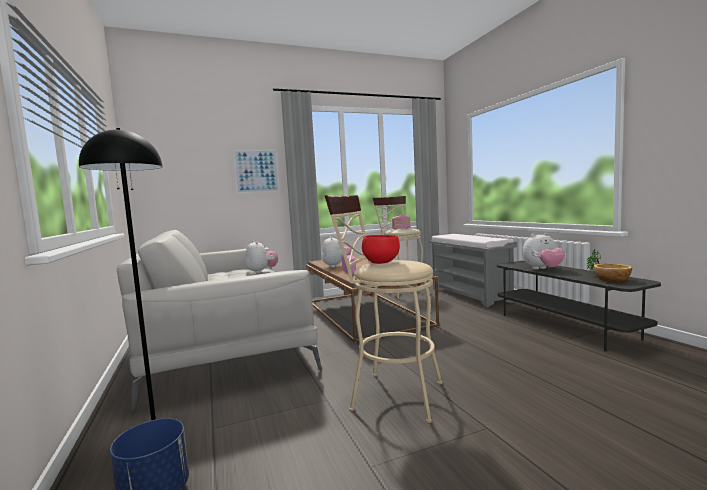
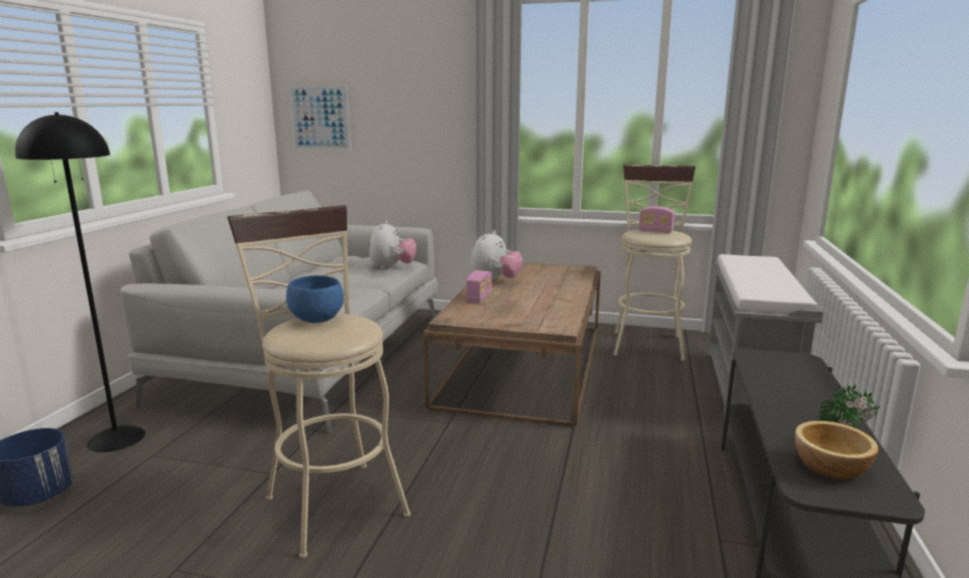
camera: 35 degrees right, 10 degrees up
(256, 171) = (435, 108): picture -> picture (319, 118)
(381, 262) = (318, 320): red bowl -> blue bowl
(543, 269) = (780, 390): plush toy -> none

